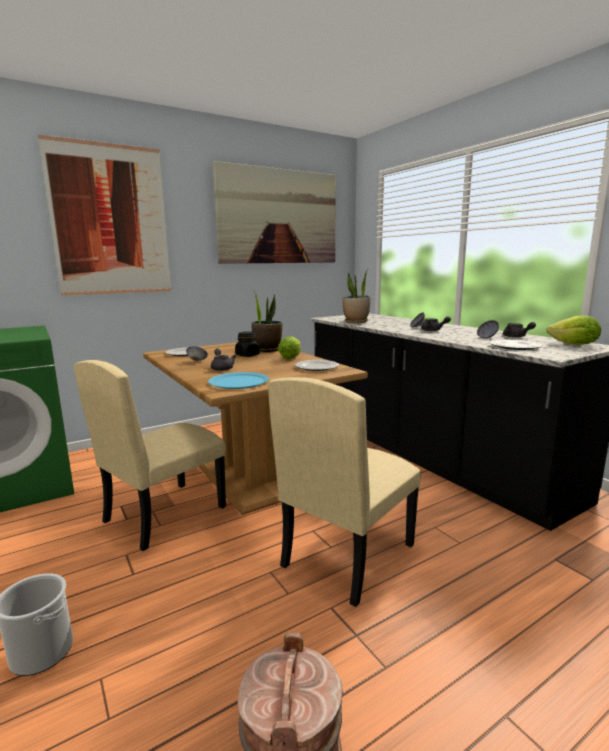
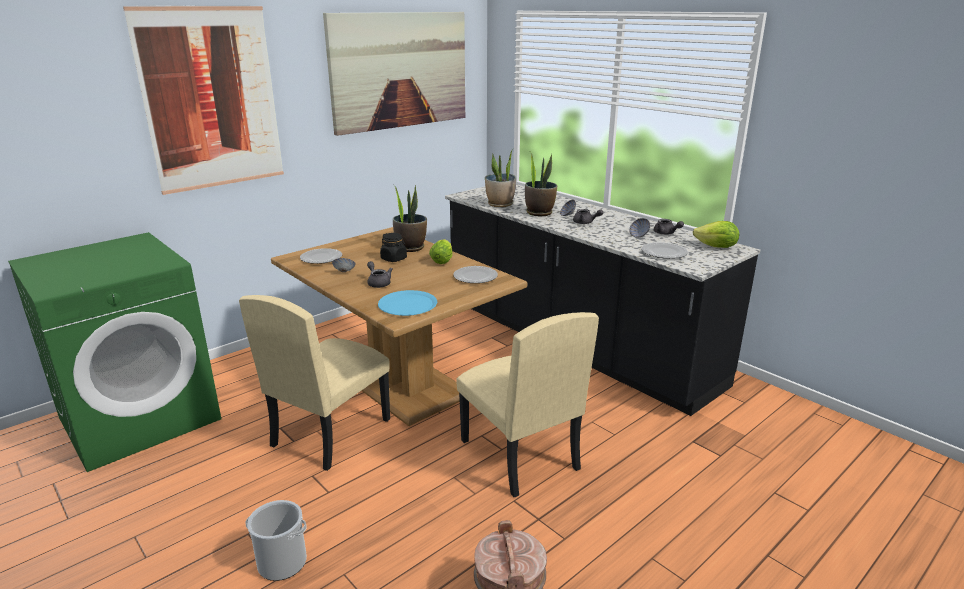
camera: 10 degrees left, 10 degrees up
(347, 554) = (518, 455): beige chair -> beige chair turned 60 degrees counterclockwise
(390, 326) = (539, 213): none -> potted plant

